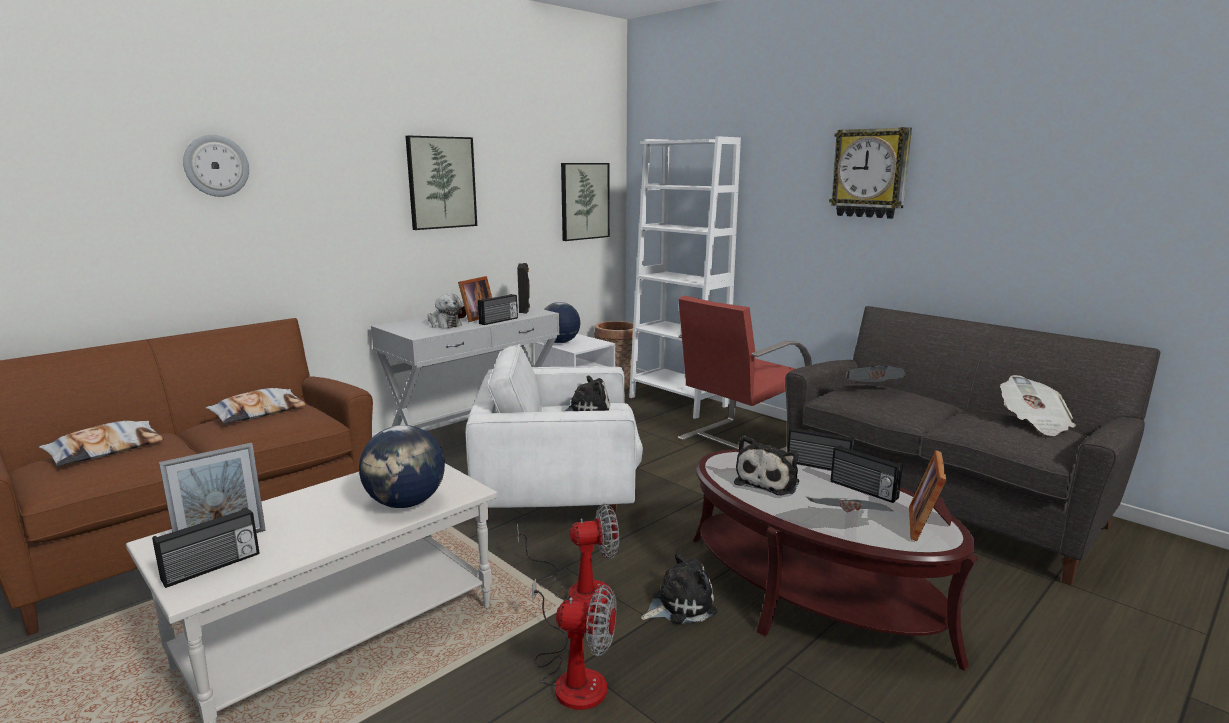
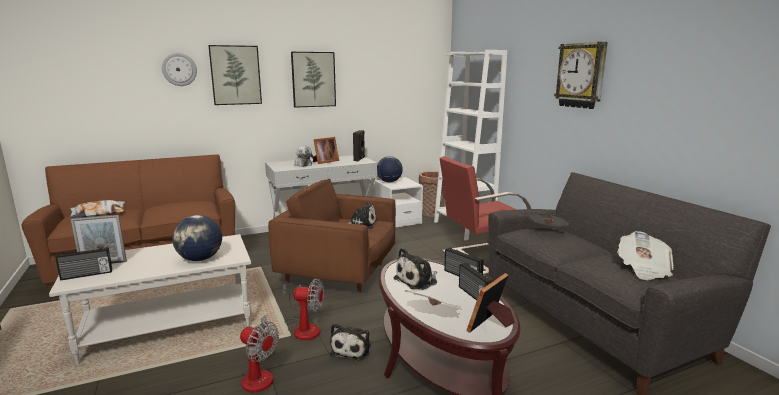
camera: 20 degrees right, 0 degrees up
(259, 412) = (180, 203): pillow -> none
(499, 321) = (335, 164): radio -> none
(559, 494) = (340, 273): white armchair -> brown armchair
(584, 201) = (415, 92): picture -> picture (235, 75)
(680, 605) = (352, 349): plush toy -> plush toy turned 105 degrees clockwise

